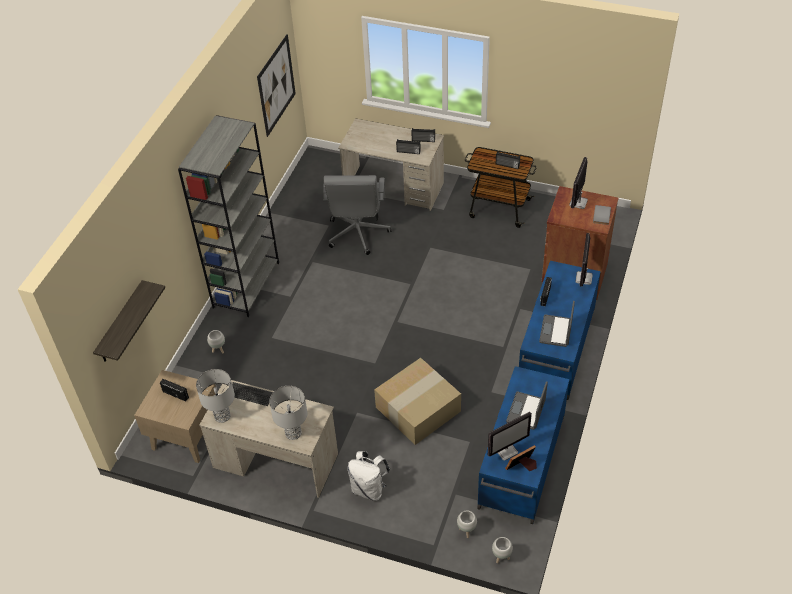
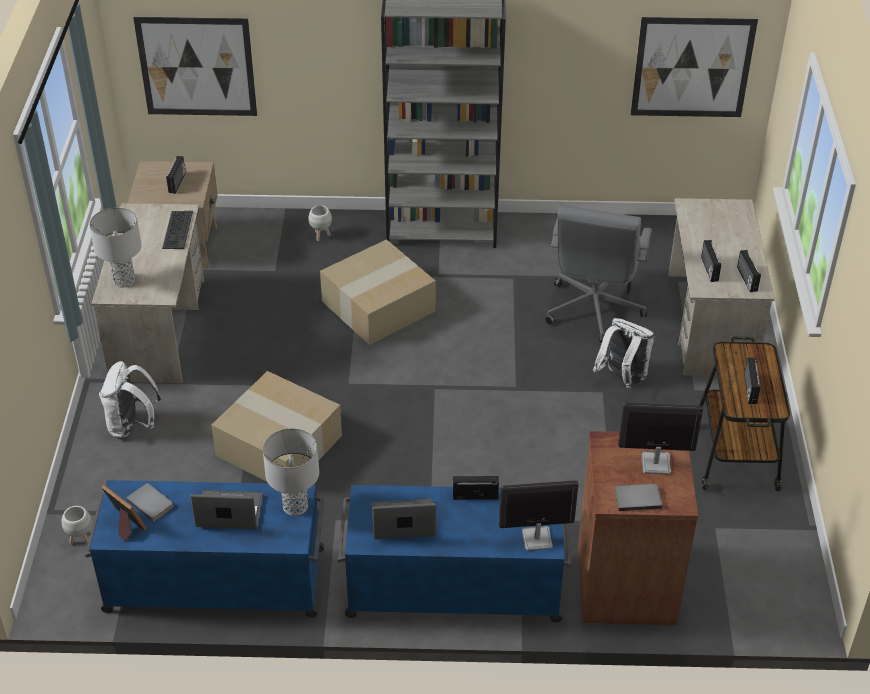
camera: 70 degrees right, 5 degrees down
(121, 323) = (197, 67): shelf -> picture
(222, 416) = (138, 217): white table lamp -> white table lamp (294, 506)
(309, 334) = (378, 307): none -> cardboard box
(357, 232) = (594, 308): grey office chair -> grey office chair turned 60 degrees counterclockwise
(422, 236) = (622, 378): none -> white backpack
(501, 558) = (42, 586): white planter -> none
(506, 450) = (151, 502): monitor -> grey book

